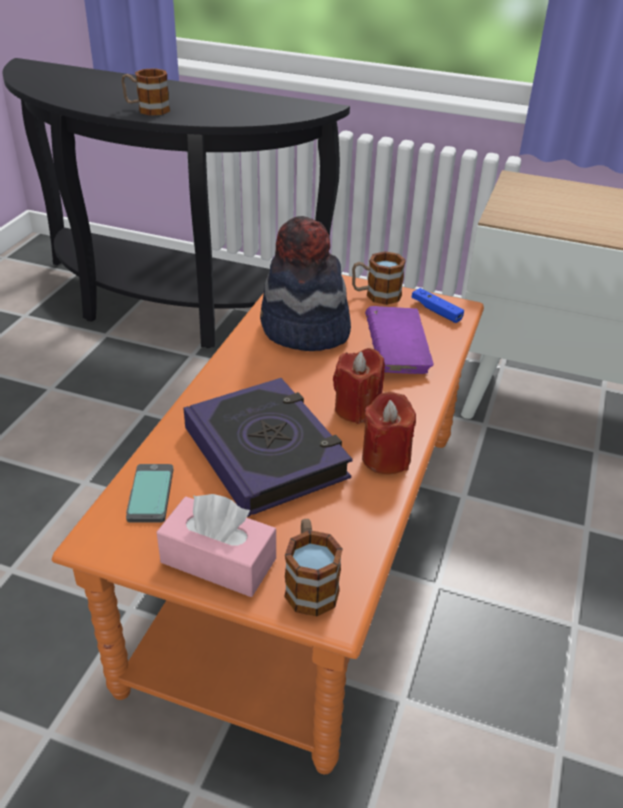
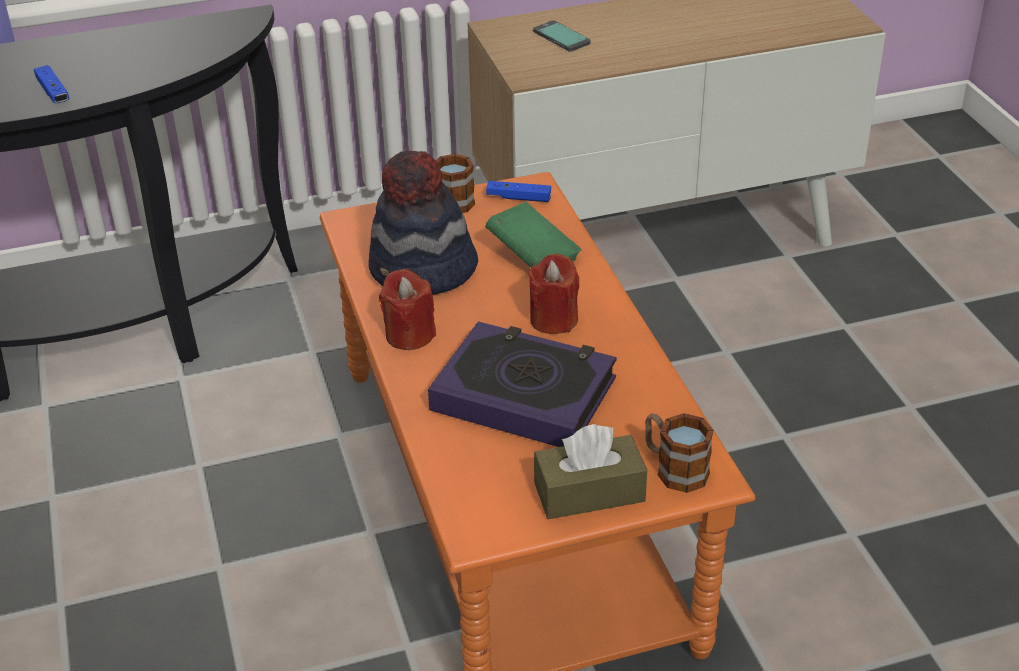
camera: 35 degrees left, 0 degrees up
(147, 109) = (53, 92): mug -> blue game controller
(150, 494) = (471, 477): phone -> phone (561, 37)
(218, 560) = (589, 492): pink tissue box -> brown tissue box
(386, 458) = (622, 348): red candle -> red candle (409, 335)
(396, 357) = (533, 258): purple book -> green book

